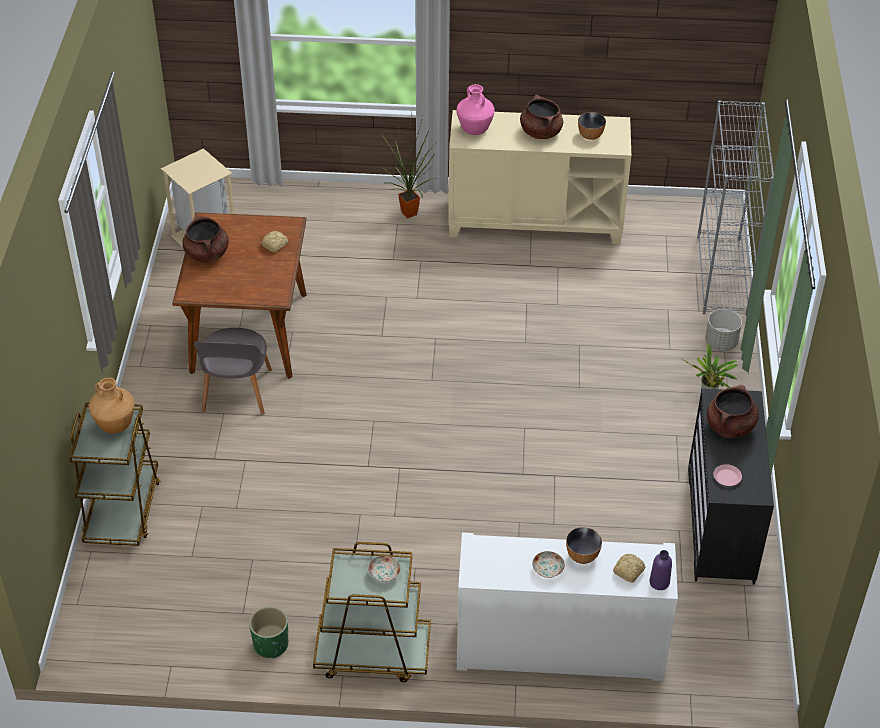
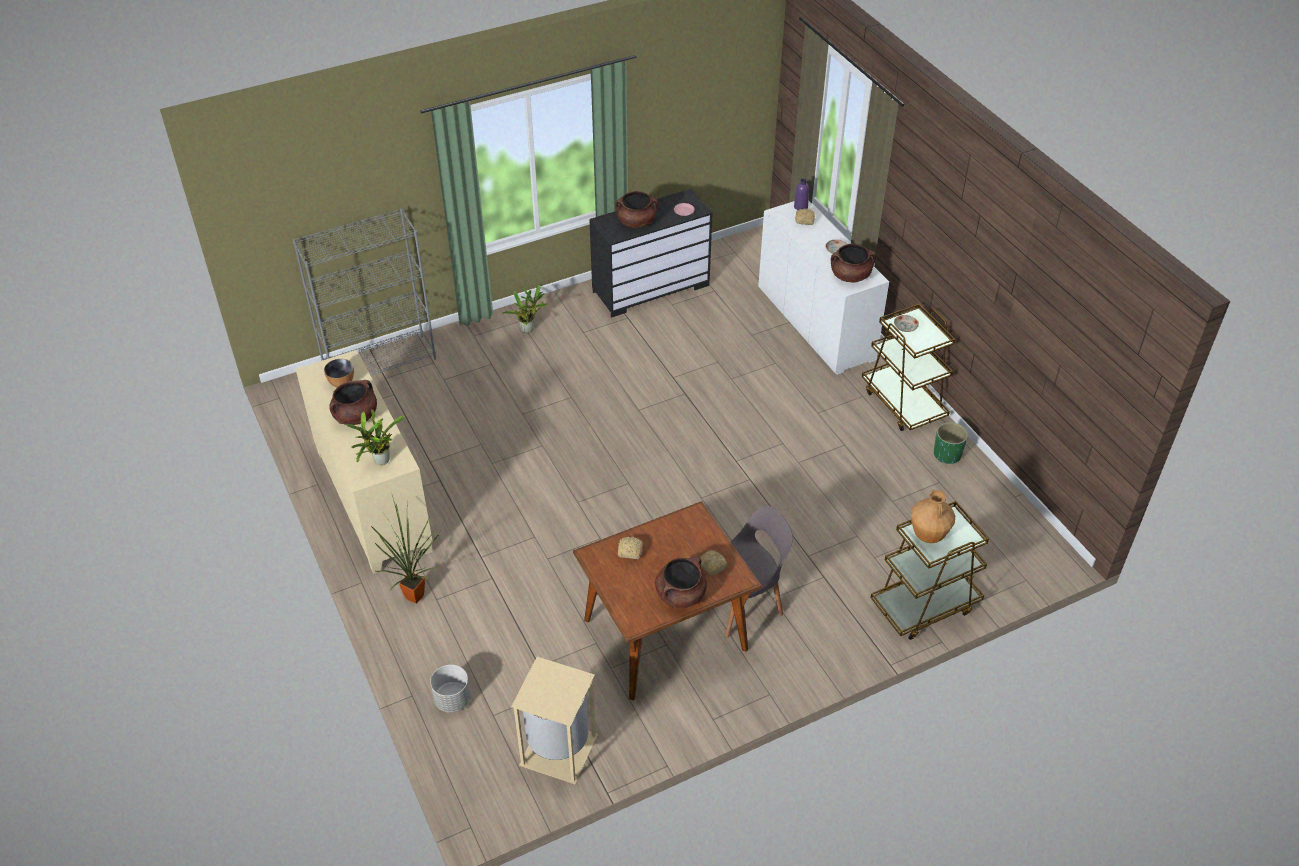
camera: 120 degrees left, 0 degrees up
(218, 283) = (712, 565): none -> bread
(474, 130) = (380, 462): pink vase -> potted plant
(493, 556) = (850, 276): none -> brown cooking pot
(582, 556) = (812, 241): bowl -> none
(720, 343) = (464, 340): grey planter -> grey planter (453, 700)

